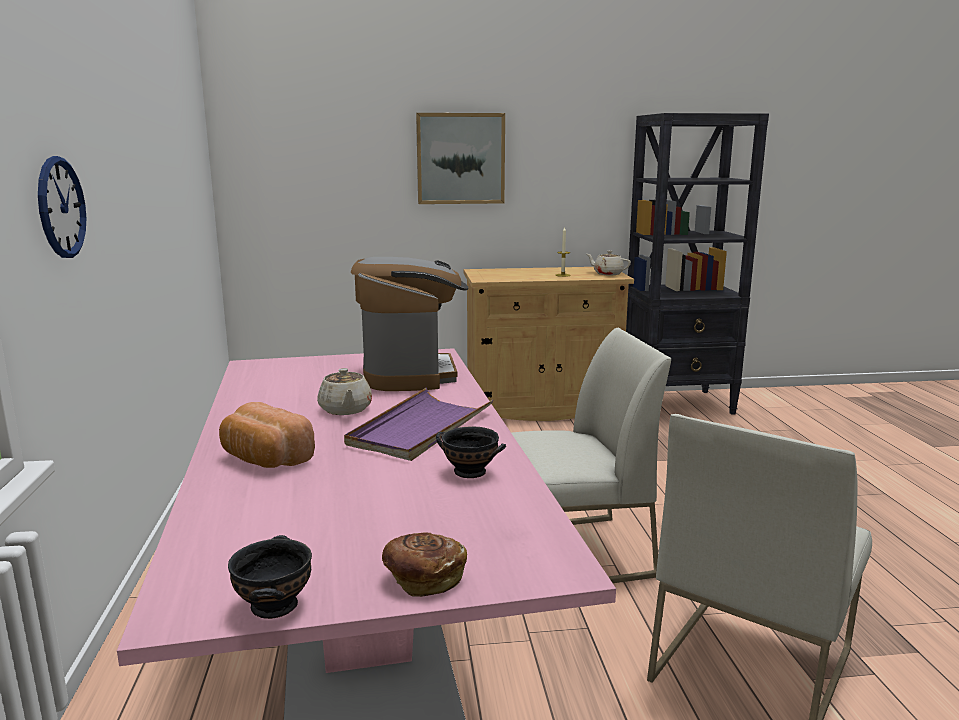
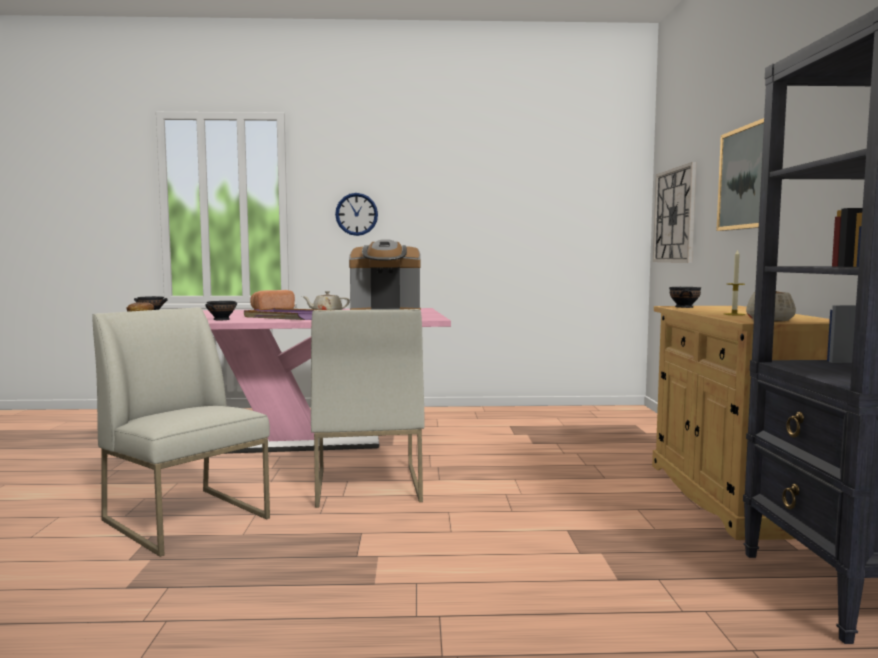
camera: 95 degrees right, 10 degrees down
(296, 182) = (674, 215): none -> wall clock
(491, 278) = (684, 307): none -> black bowl

